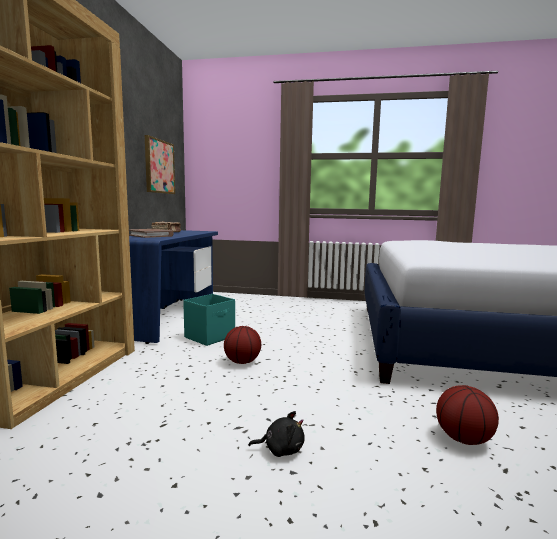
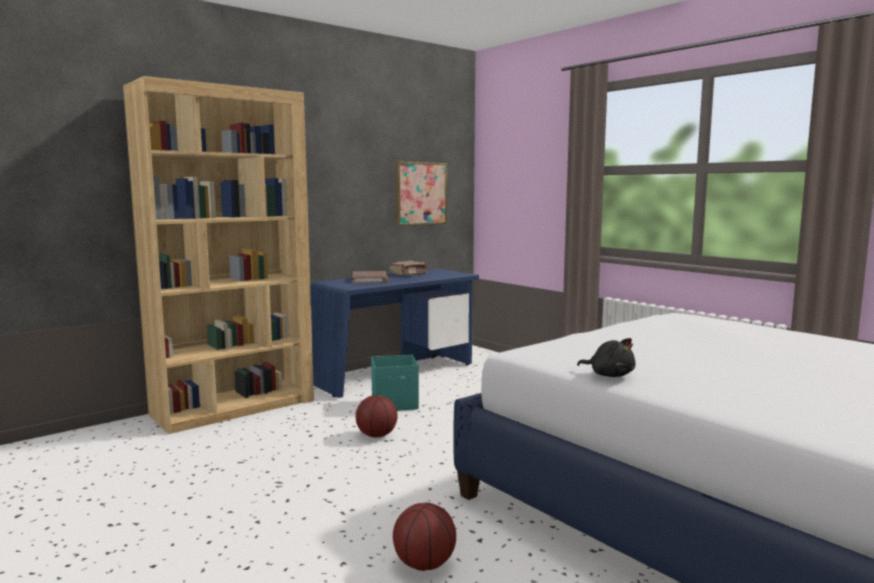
camera: 40 degrees right, 0 degrees up
(281, 449) = (277, 506): black plush toy -> black plush toy (609, 375)

